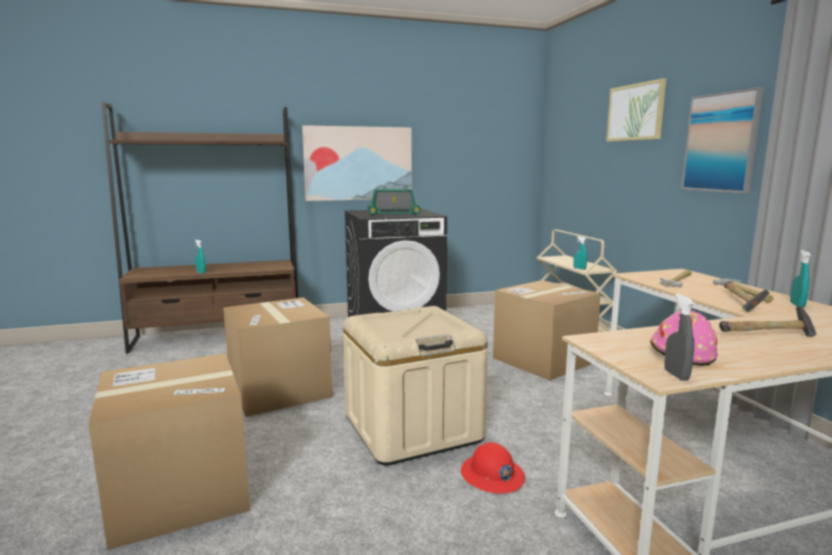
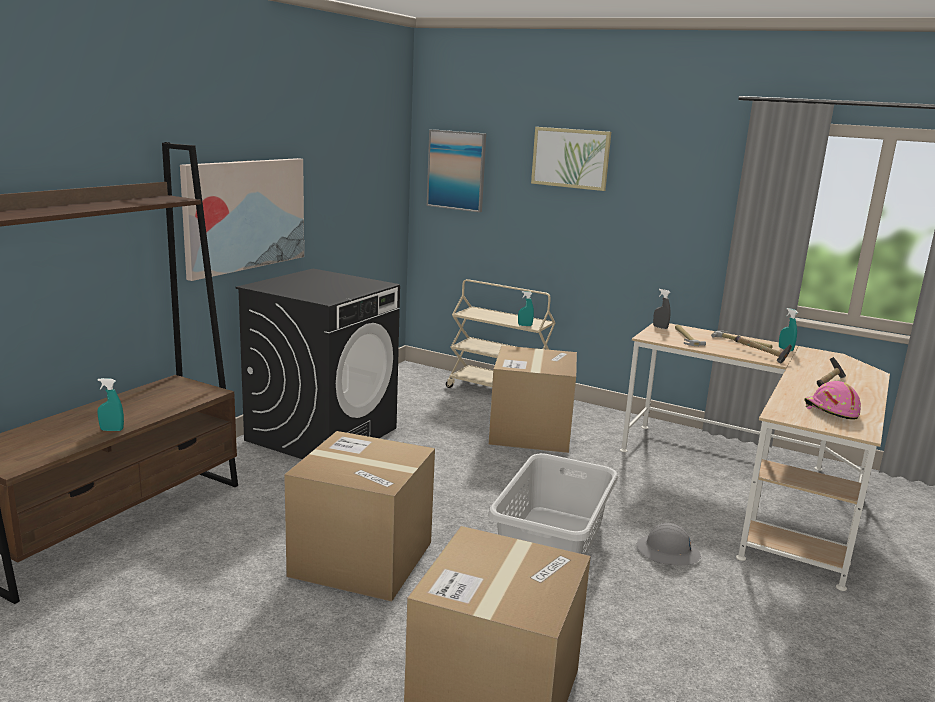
camera: 45 degrees left, 5 degrees up
(393, 214) = (337, 290): radio -> none
(412, 428) = (553, 541): beige storage box -> grey laundry basket
(492, 475) = (668, 552): red hard hat -> grey hard hat
(676, 375) = (863, 429): grey spray bottle -> grey spray bottle (660, 327)
(721, 142) = (677, 204): picture -> picture (456, 170)

